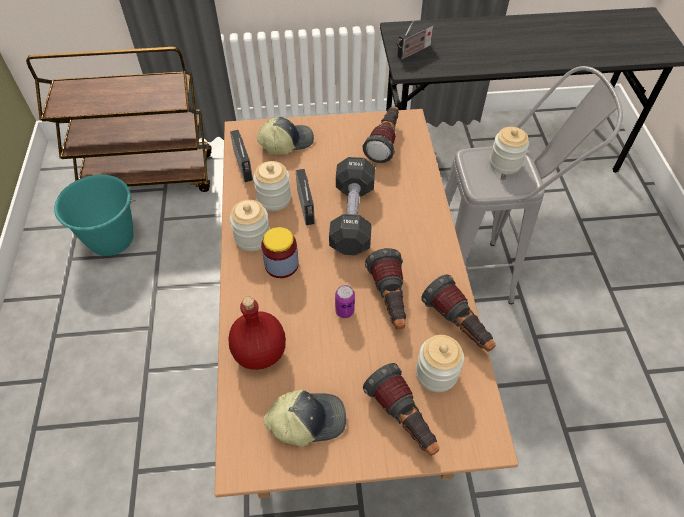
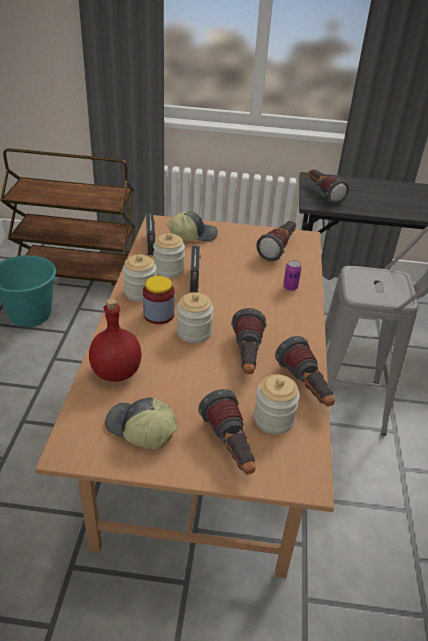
camera: 10 degrees right, 15 degrees down
(307, 420) = (140, 430): cap -> cap turned 150 degrees counterclockwise
(344, 311) = (203, 357): can -> can (290, 287)
(352, 217) = (233, 293): black dumbbell -> none
(412, 52) = (323, 194): radio -> flashlight
(505, 163) = (385, 281): jar -> jar (194, 332)

